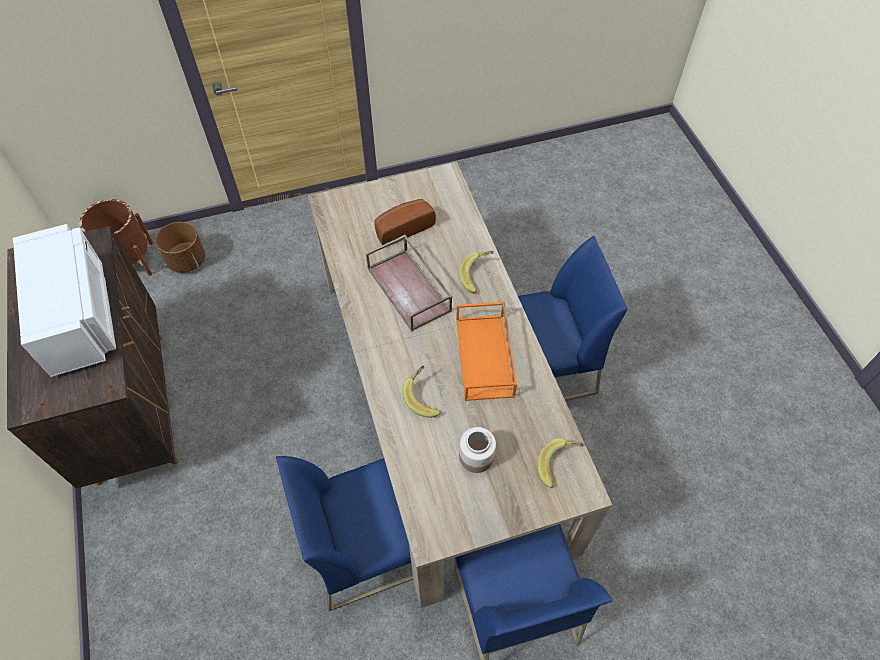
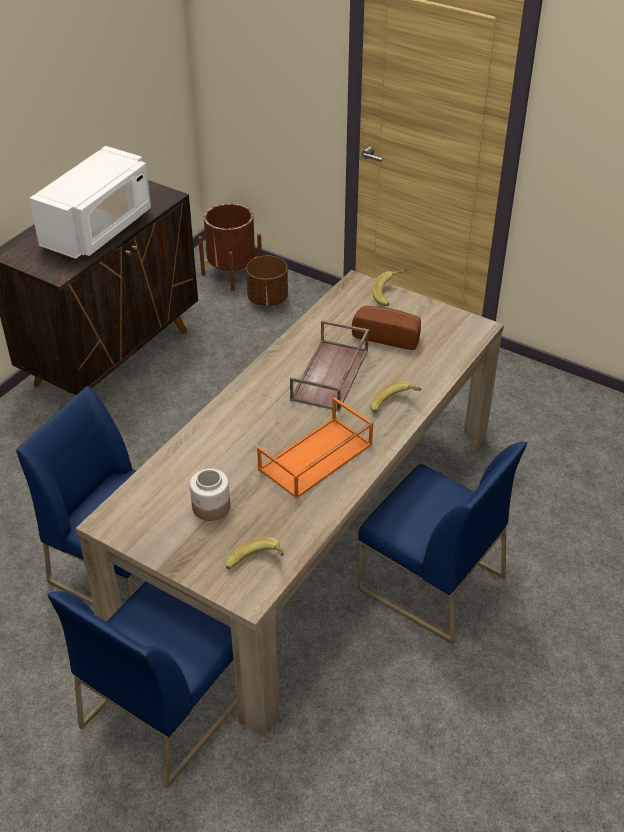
camera: 50 degrees right, 15 degrees down
(424, 397) = (234, 444): banana -> banana (391, 295)

